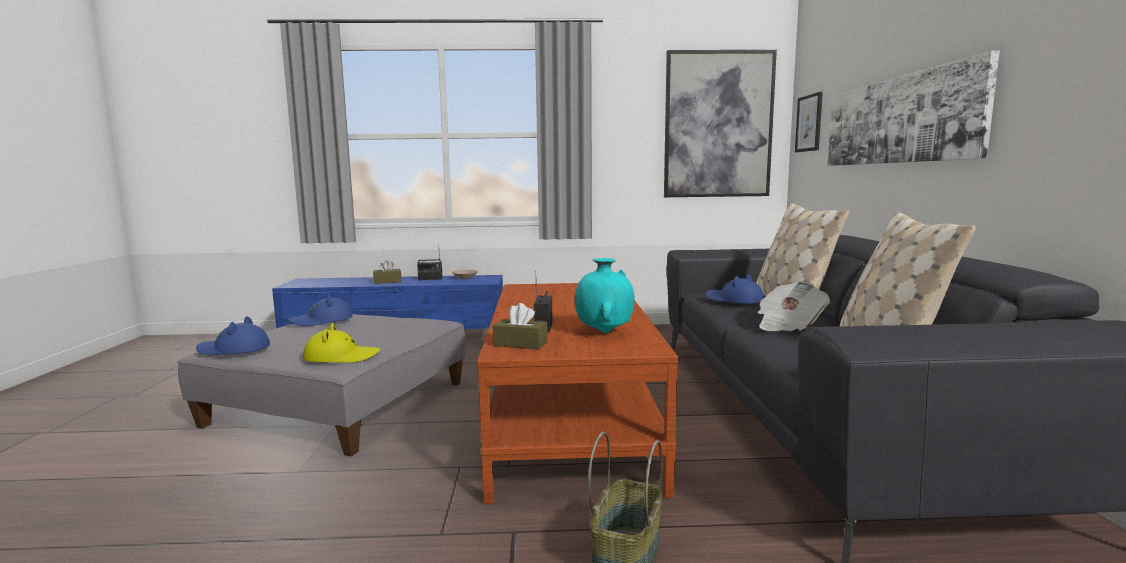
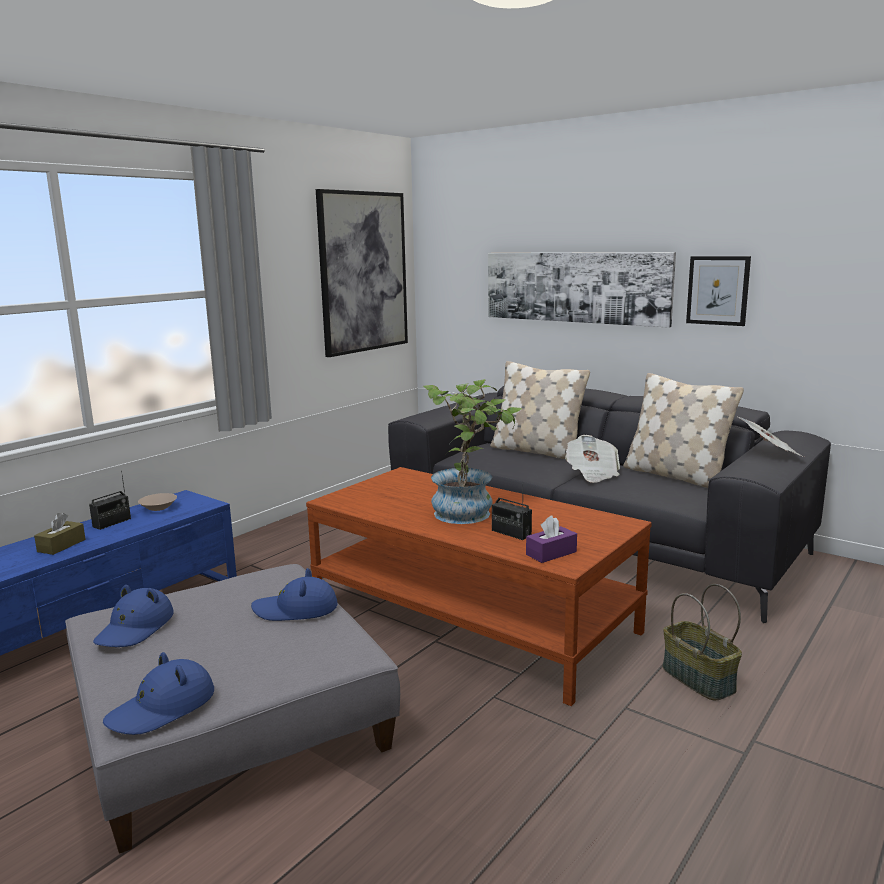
camera: 50 degrees left, 5 degrees up
(341, 357) = (319, 647): yellow hat -> none
(520, 344) = (551, 553): brown tissue box -> purple tissue box
(566, 310) = (470, 511): none -> potted plant
(604, 332) = (561, 521): turquoise vase -> none
(734, 300) = (503, 460): blue hat -> blue hat (296, 609)
(809, 123) = (448, 272): picture -> picture (718, 290)
(969, 327) = (768, 453): none -> newspaper

